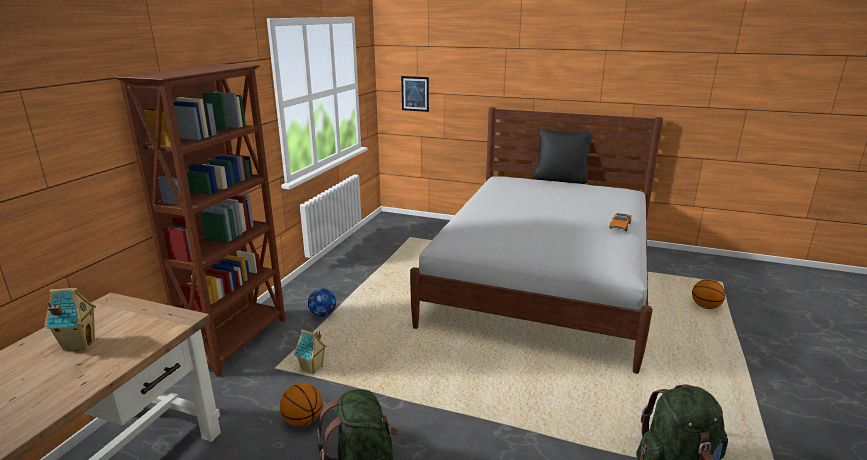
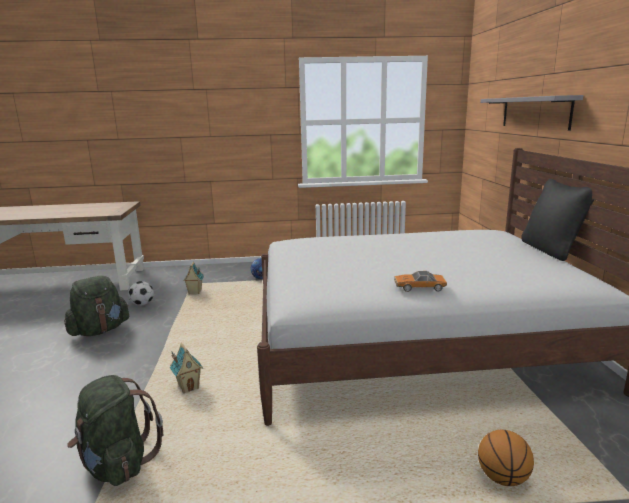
camera: 65 degrees right, 5 degrees down
(78, 344) = (87, 208): toy house -> toy house (189, 388)
(238, 341) = (213, 269): brown bookcase -> none
(303, 421) = (142, 304): basketball -> football
(415, 93) = (482, 132): picture -> none
(500, 78) = (534, 112): none -> grey shelf

